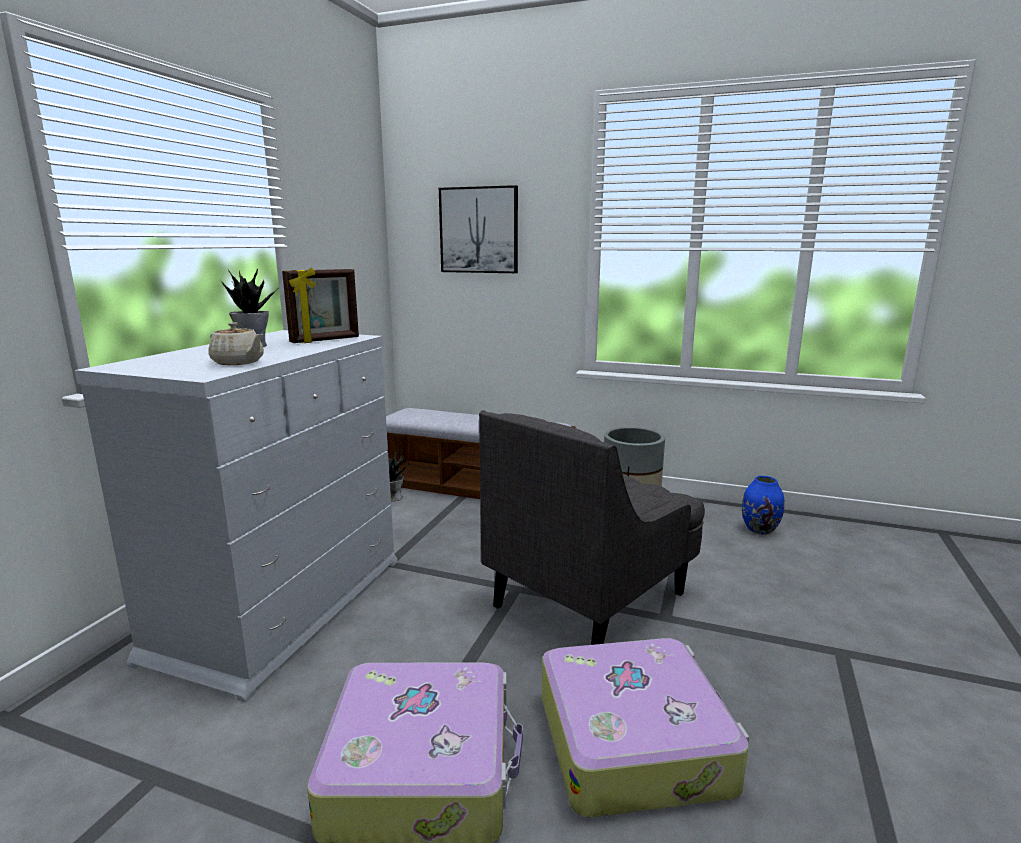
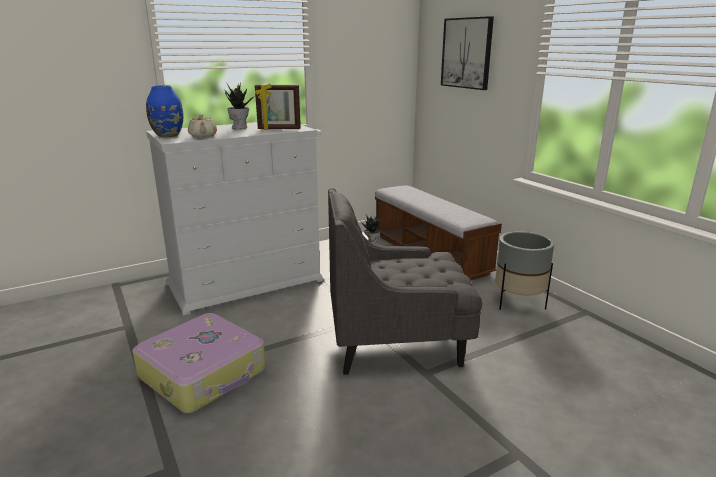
camera: 40 degrees right, 5 degrees up
(634, 741) = (304, 417): suitcase -> none
(759, 529) = (610, 355): blue vase -> blue vase (168, 135)

